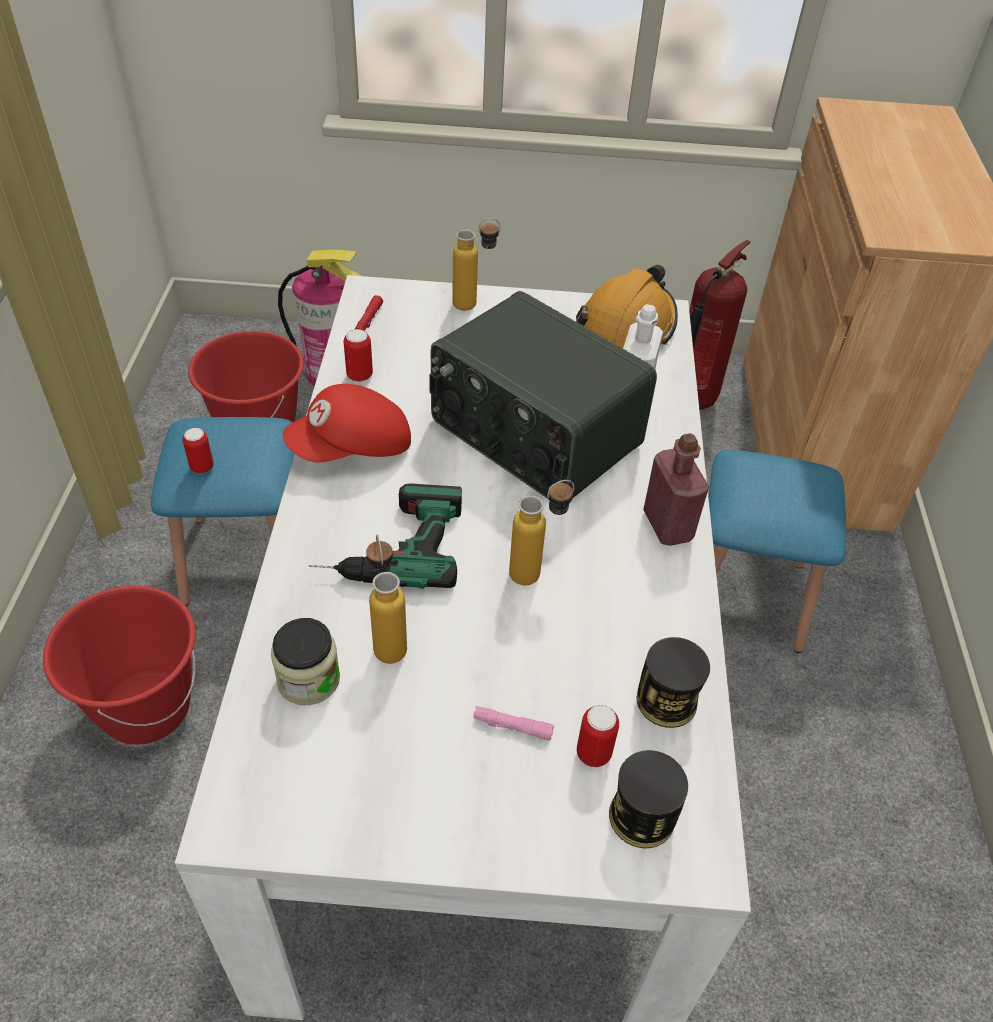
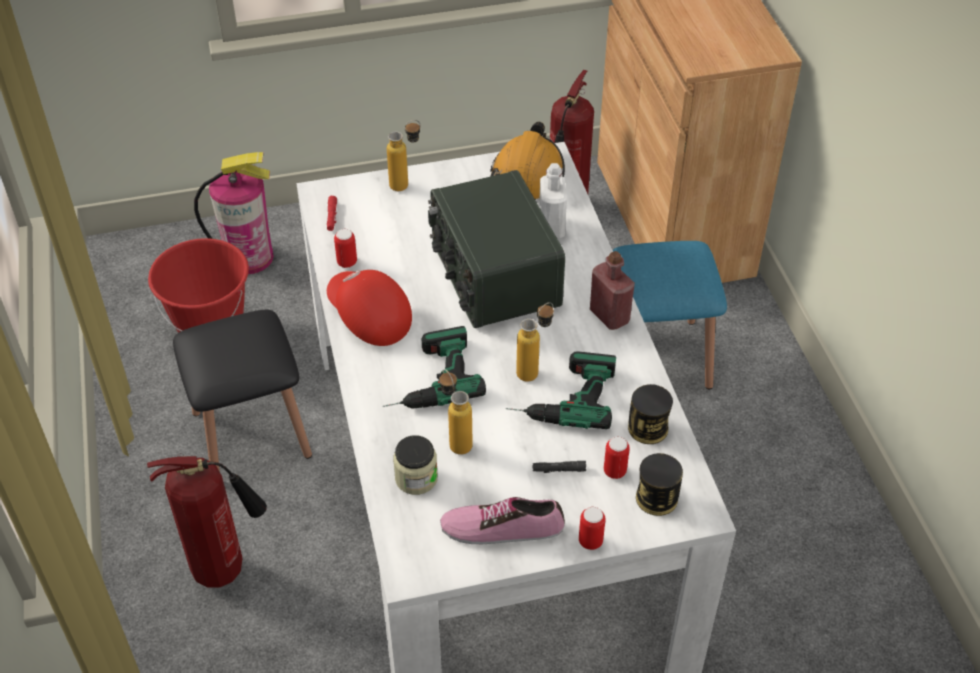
camera: 15 degrees left, 0 degrees up
(145, 708) = (225, 569): red bucket -> fire extinguisher
(202, 467) = (223, 364): can -> can (590, 541)
(247, 559) = (251, 434): blue stool -> black stool
(352, 448) = (369, 318): red cap -> red cap turned 90 degrees clockwise
(393, 792) = (502, 527): none -> shoe
(512, 727) = (559, 470): pink flashlight -> black flashlight
(533, 435) = (493, 275): radio -> radio turned 45 degrees clockwise
(559, 618) = (561, 396): none -> power drill

